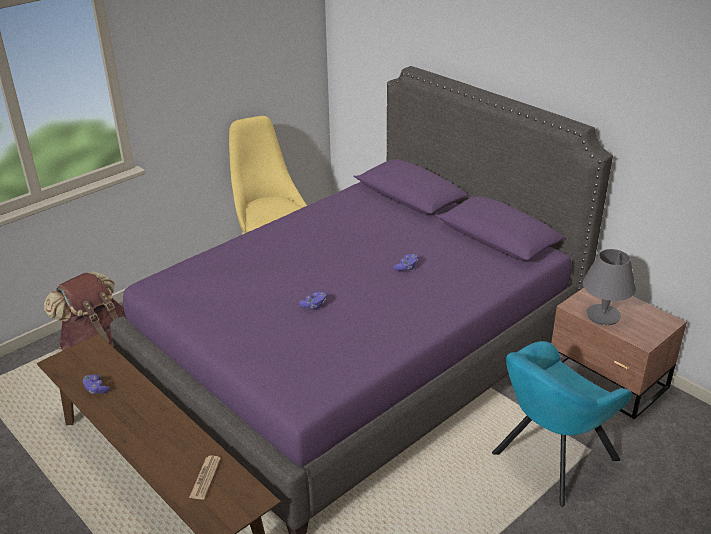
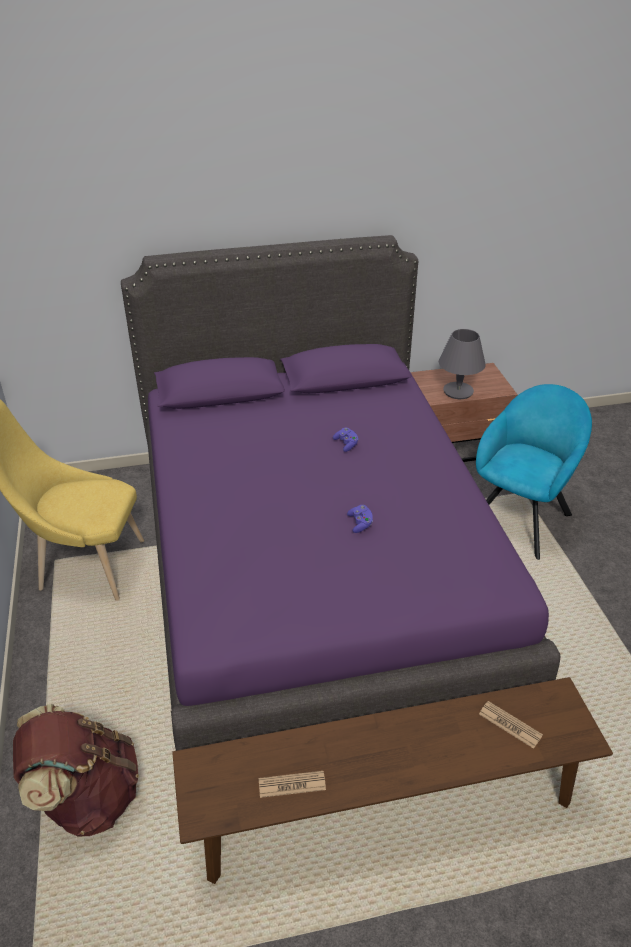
camera: 60 degrees left, 5 degrees up
(96, 389) = (292, 784): purple game controller -> newspaper
(550, 459) = (520, 517): turquoise armchair -> turquoise armchair turned 135 degrees counterclockwise

